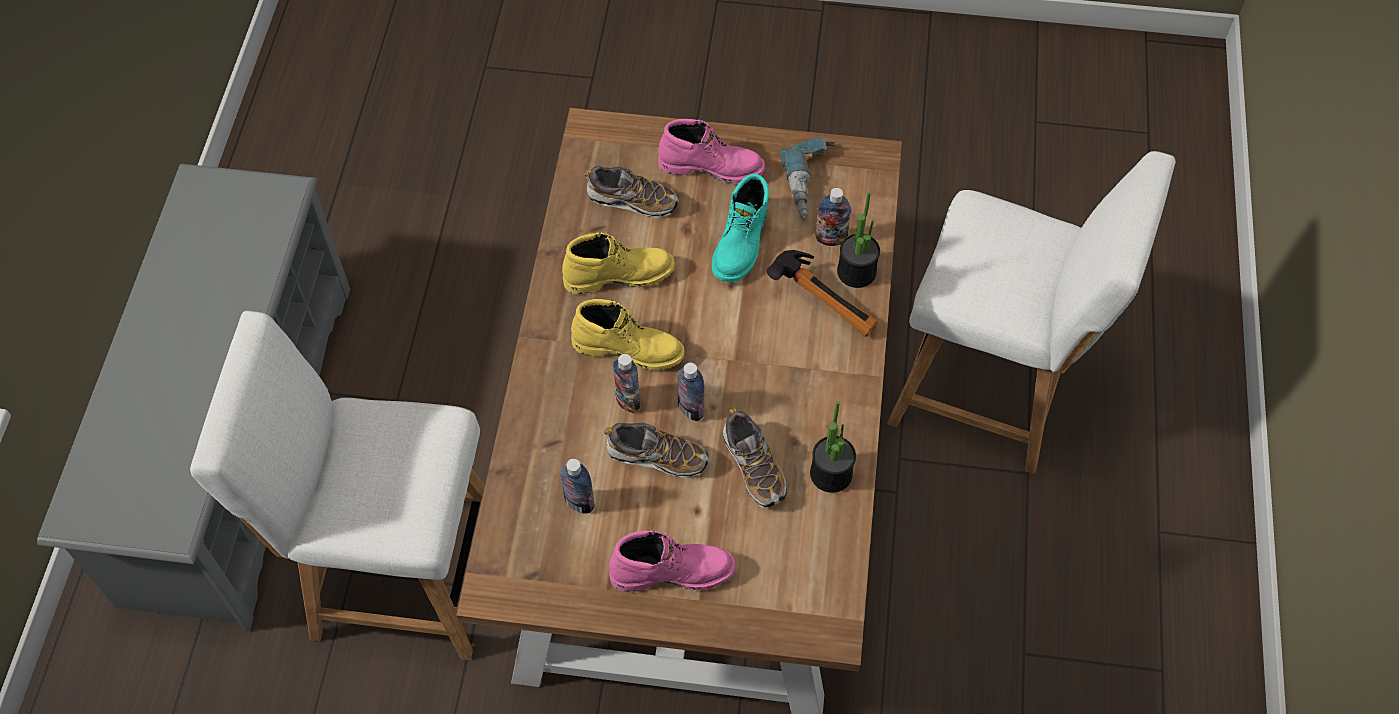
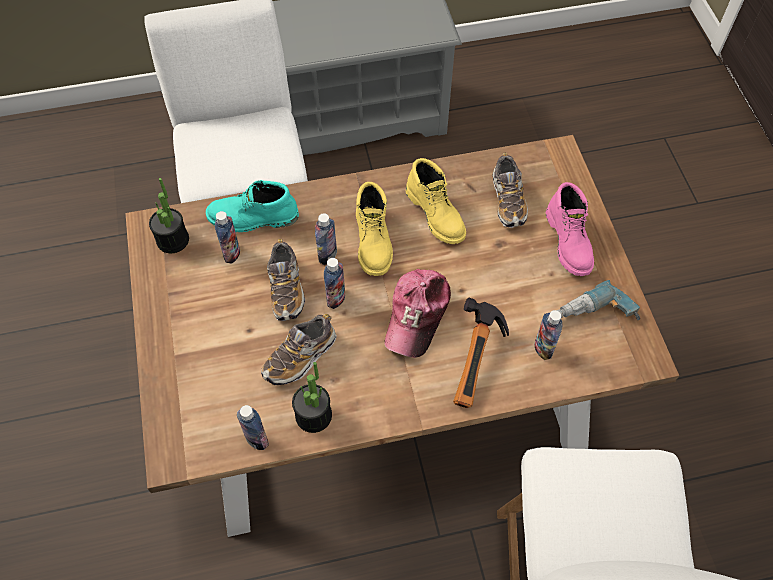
camera: 70 degrees right, 0 degrees up
(672, 570) = (194, 330): pink boot -> none
(742, 244) = (505, 285): turquoise boot -> turquoise boot (252, 219)
(745, 337) = (417, 315): none -> cap
(839, 538) = (256, 439): none -> bottle
(856, 272) = (519, 378): potted plant -> potted plant (173, 240)

